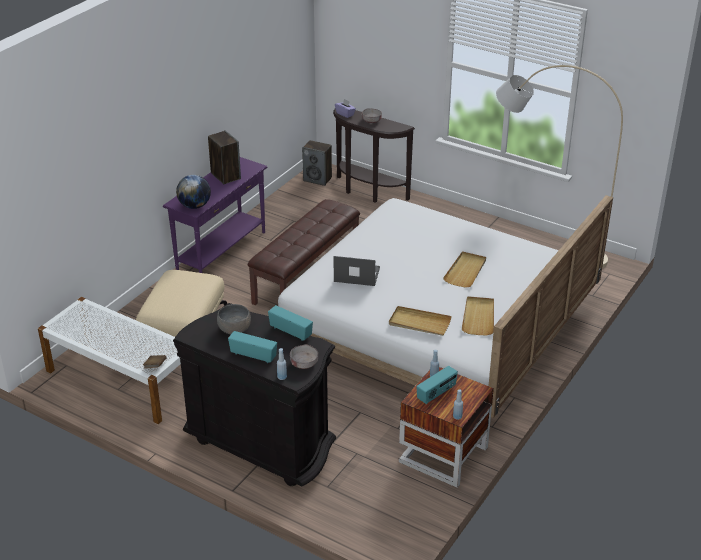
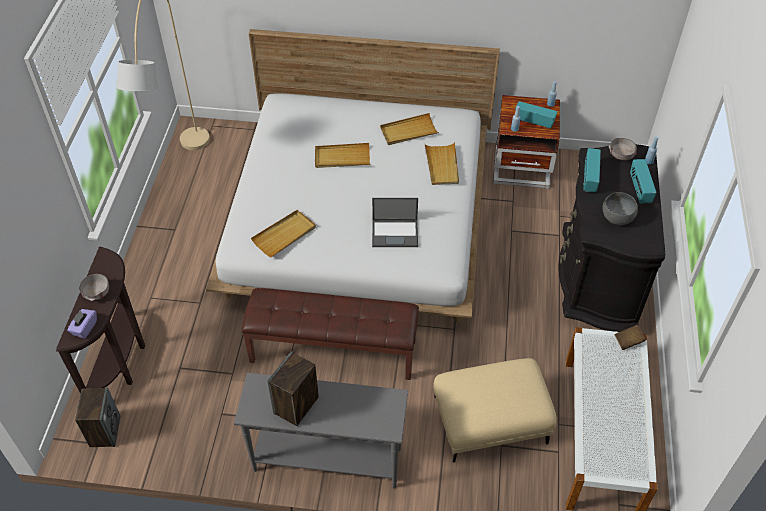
camera: 115 degrees left, 15 degrees up
(195, 206) = (384, 403): globe -> none
(221, 251) = (326, 461): purple console table -> grey console table
(356, 274) = (395, 233): laptop -> laptop turned 75 degrees counterclockwise
(393, 224) = (284, 235): none -> beige tray

